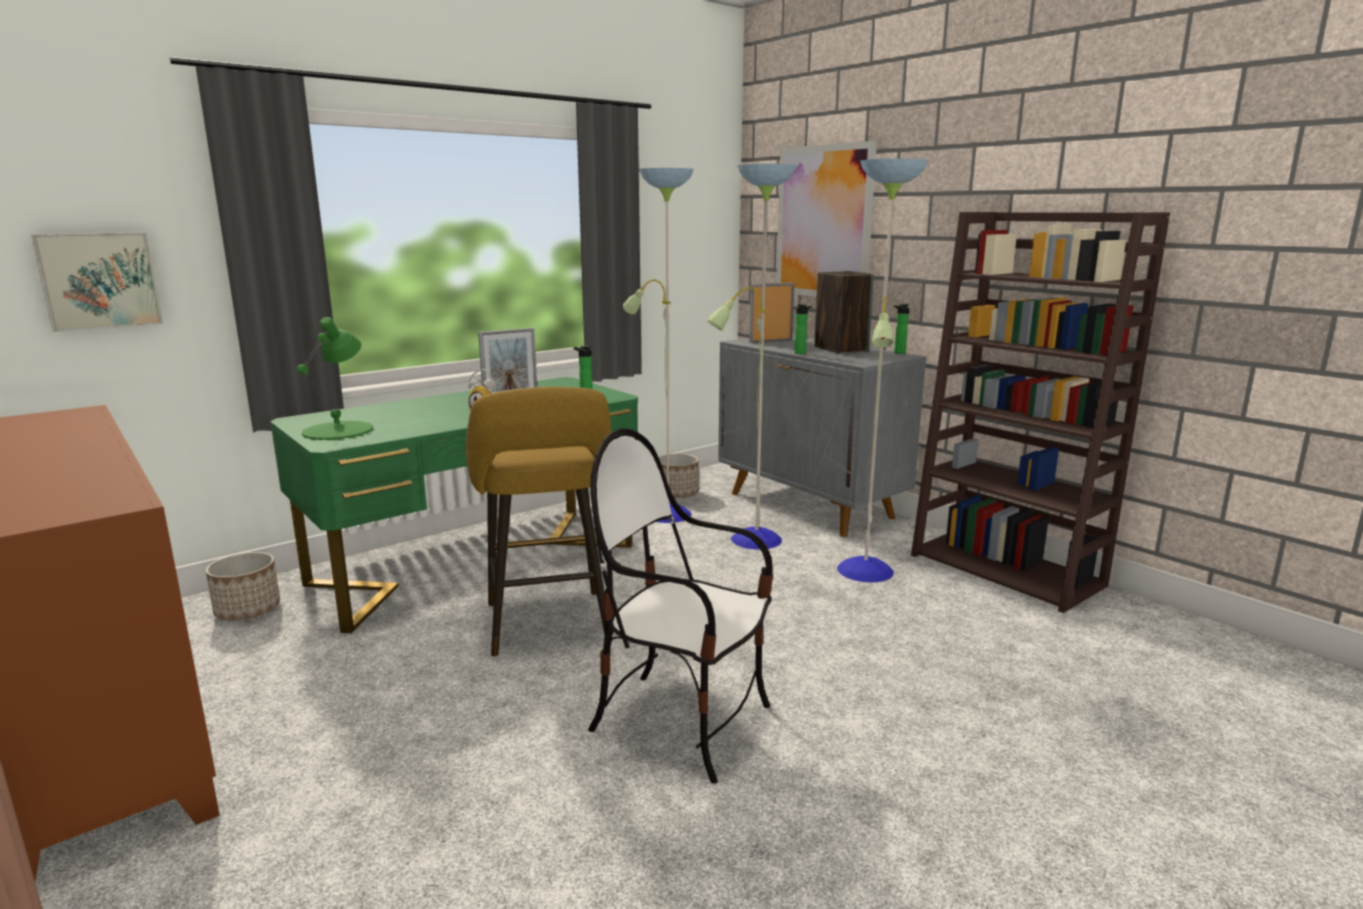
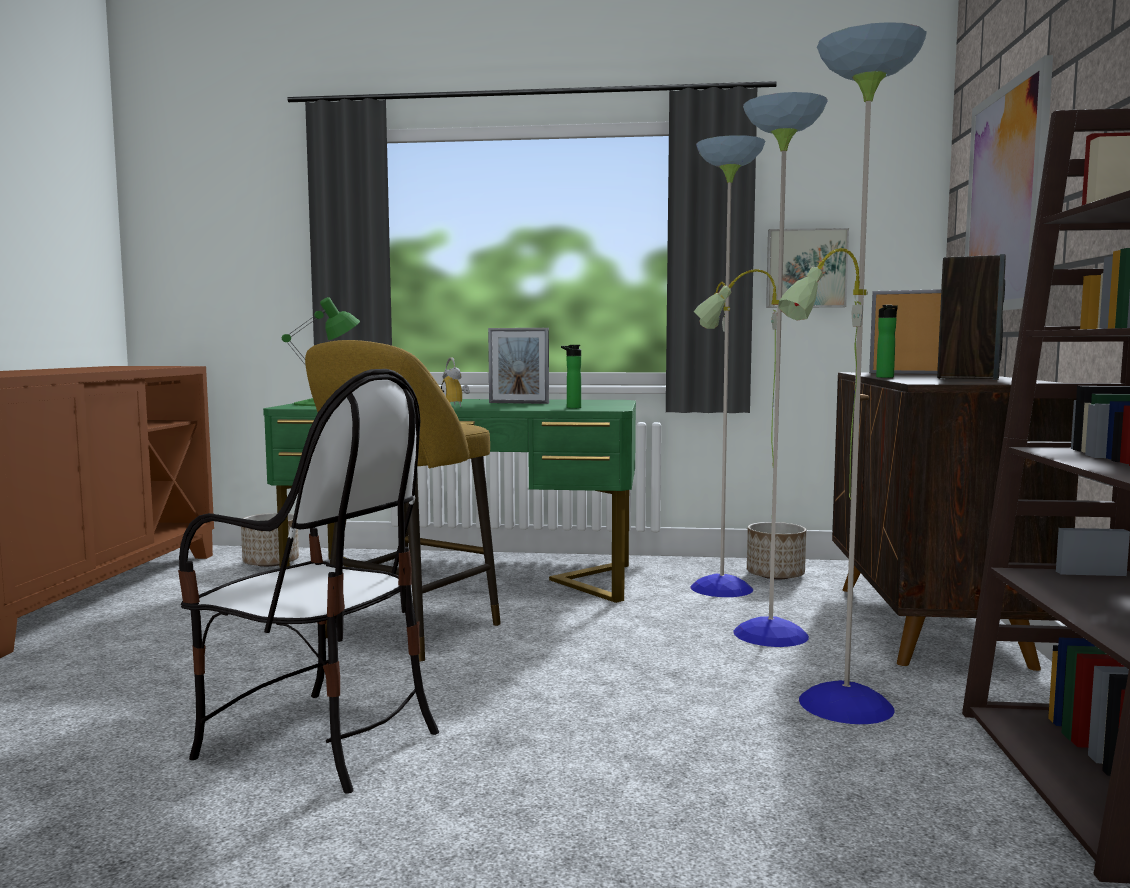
camera: 45 degrees right, 10 degrees down
(99, 280) = (236, 275): picture -> picture (806, 268)
(682, 722) = (318, 742): chair -> chair turned 135 degrees clockwise
(811, 506) = (928, 625): grey cabinet -> brown cabinet
(898, 353) = (1046, 382): bottle -> none

